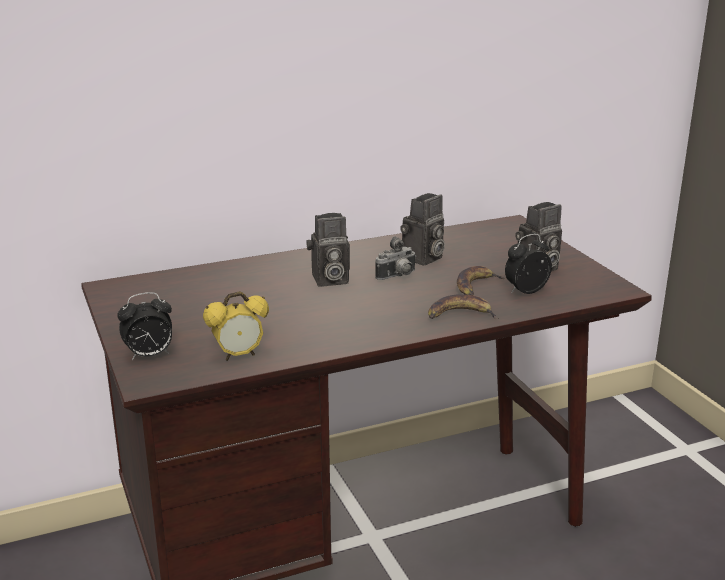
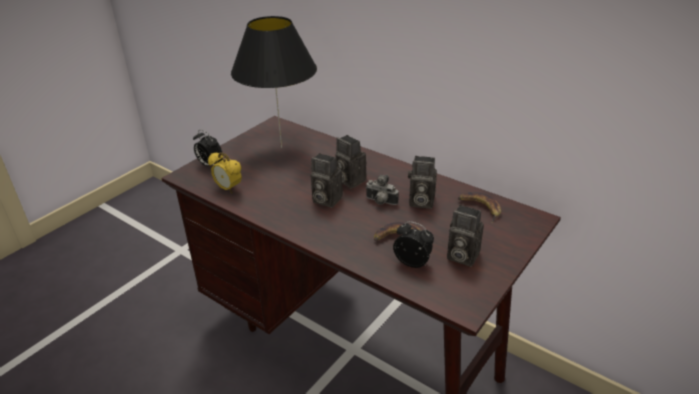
camera: 60 degrees right, 10 degrees up
(185, 298) = (282, 148): none -> black table lamp
(352, 303) = (325, 200): none -> camera
(459, 314) = (346, 245): banana -> banana (480, 208)

